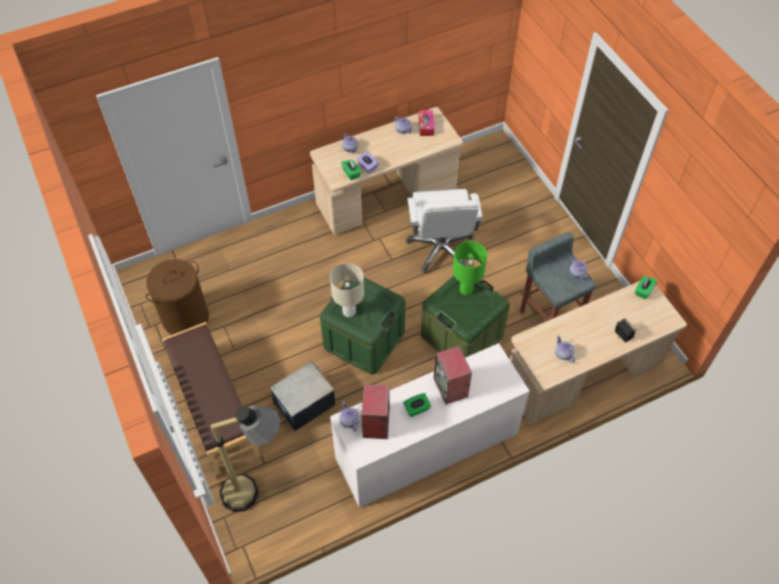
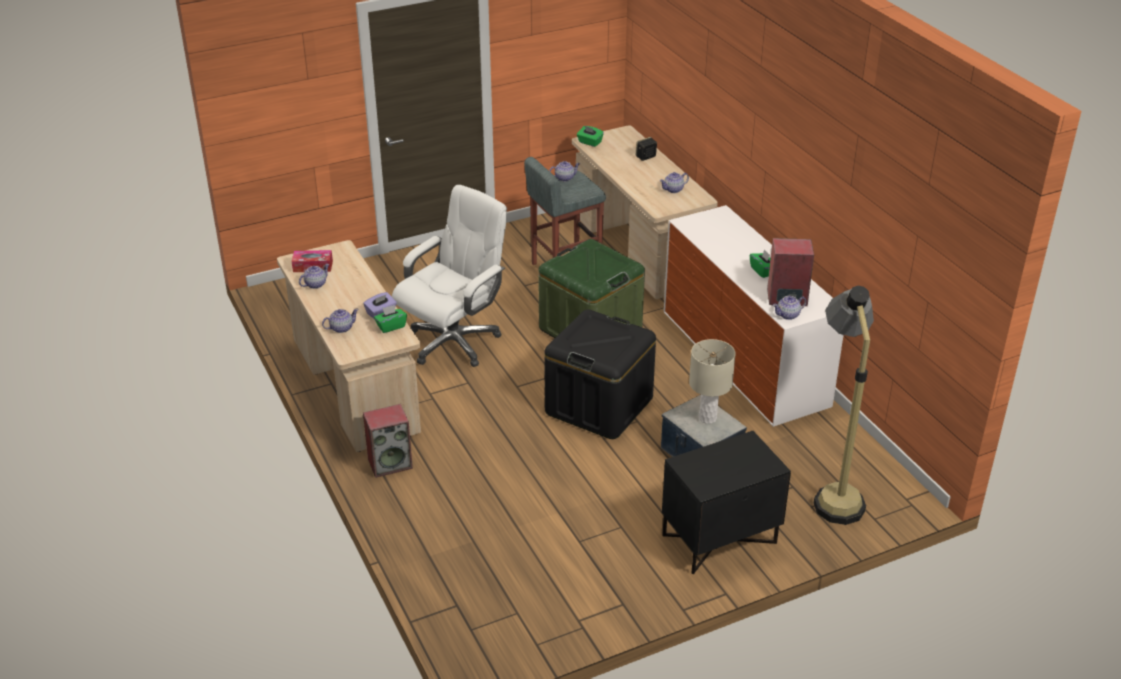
camera: 90 degrees left, 20 degrees down
(185, 317) = (565, 585): brown laundry basket -> none
(214, 408) = (719, 540): brown bench -> black nightstand
(349, 311) = (610, 349): beige table lamp -> beige table lamp (708, 418)
(364, 339) = (599, 405): green storage box -> black storage box
(441, 248) = (454, 341): white office chair -> white office chair turned 45 degrees counterclockwise
(451, 387) = (731, 249): speaker -> speaker (390, 463)
(466, 290) = (573, 264): green table lamp -> none

